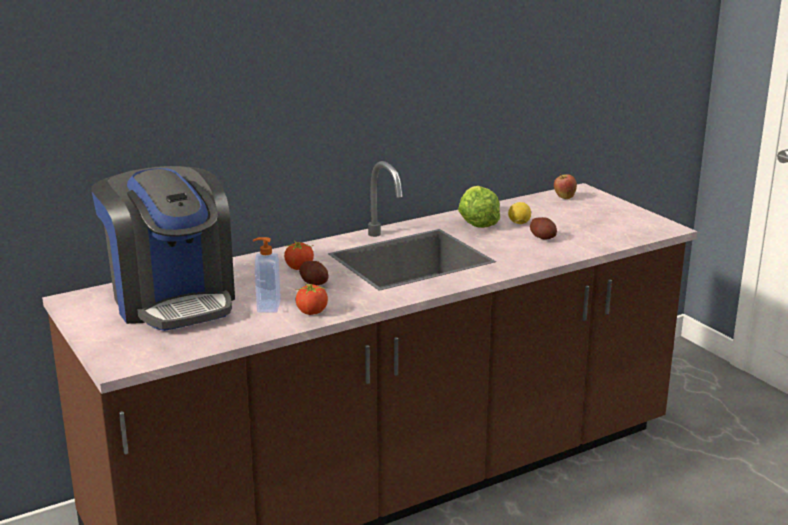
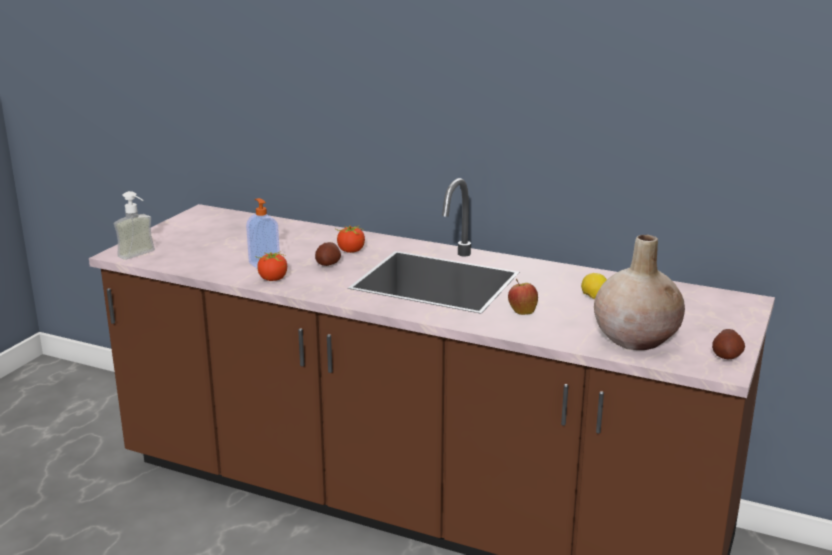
camera: 55 degrees right, 0 degrees up
(145, 355) = (140, 255): none -> soap dispenser
(172, 299) = (238, 234): coffee machine -> none
(477, 221) = (565, 281): lettuce -> none
(543, 237) = (576, 317): potato -> potato (727, 356)
(564, 197) = (708, 299): apple -> apple (522, 312)
(598, 233) = (636, 338): none -> beige vase

